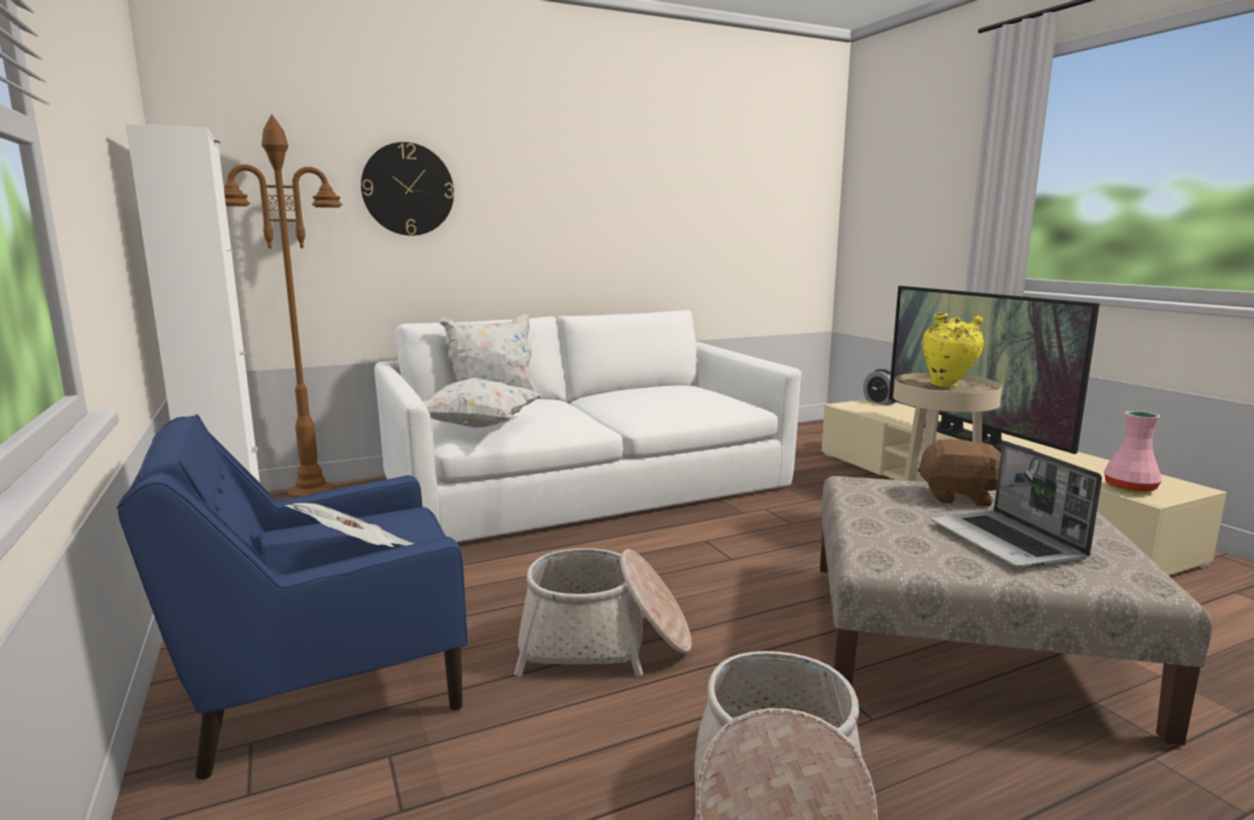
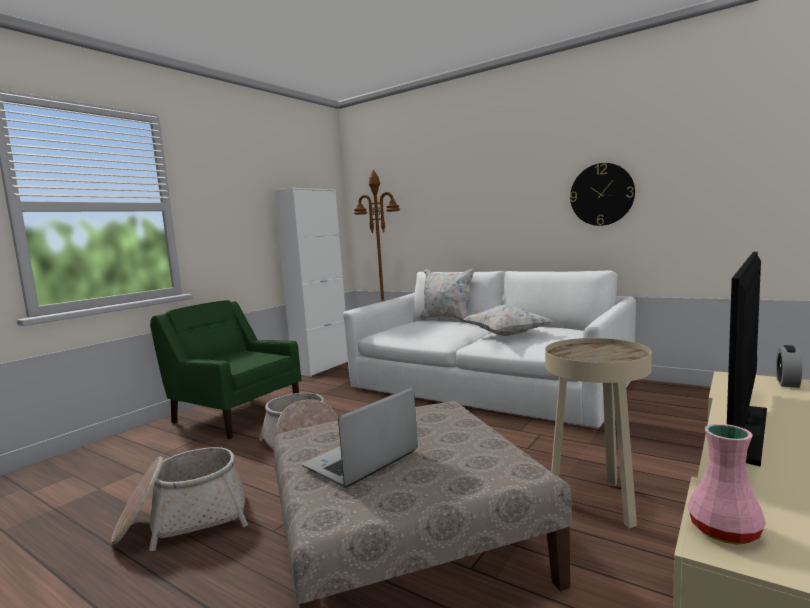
camera: 60 degrees right, 5 degrees down
(322, 682) = (235, 415): blue armchair -> green armchair
(357, 554) = (230, 363): newspaper -> none
(408, 189) = (437, 197): wall clock -> wall clock (601, 194)
(476, 427) = (395, 330): white pillow -> white pillow (505, 335)
(947, 386) = (600, 353): yellow vase -> none
(959, 497) = (451, 436): brown plush toy -> none

